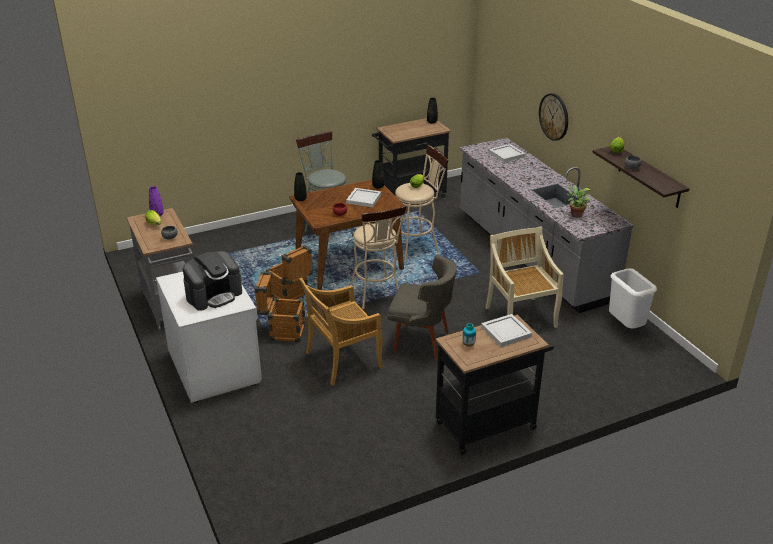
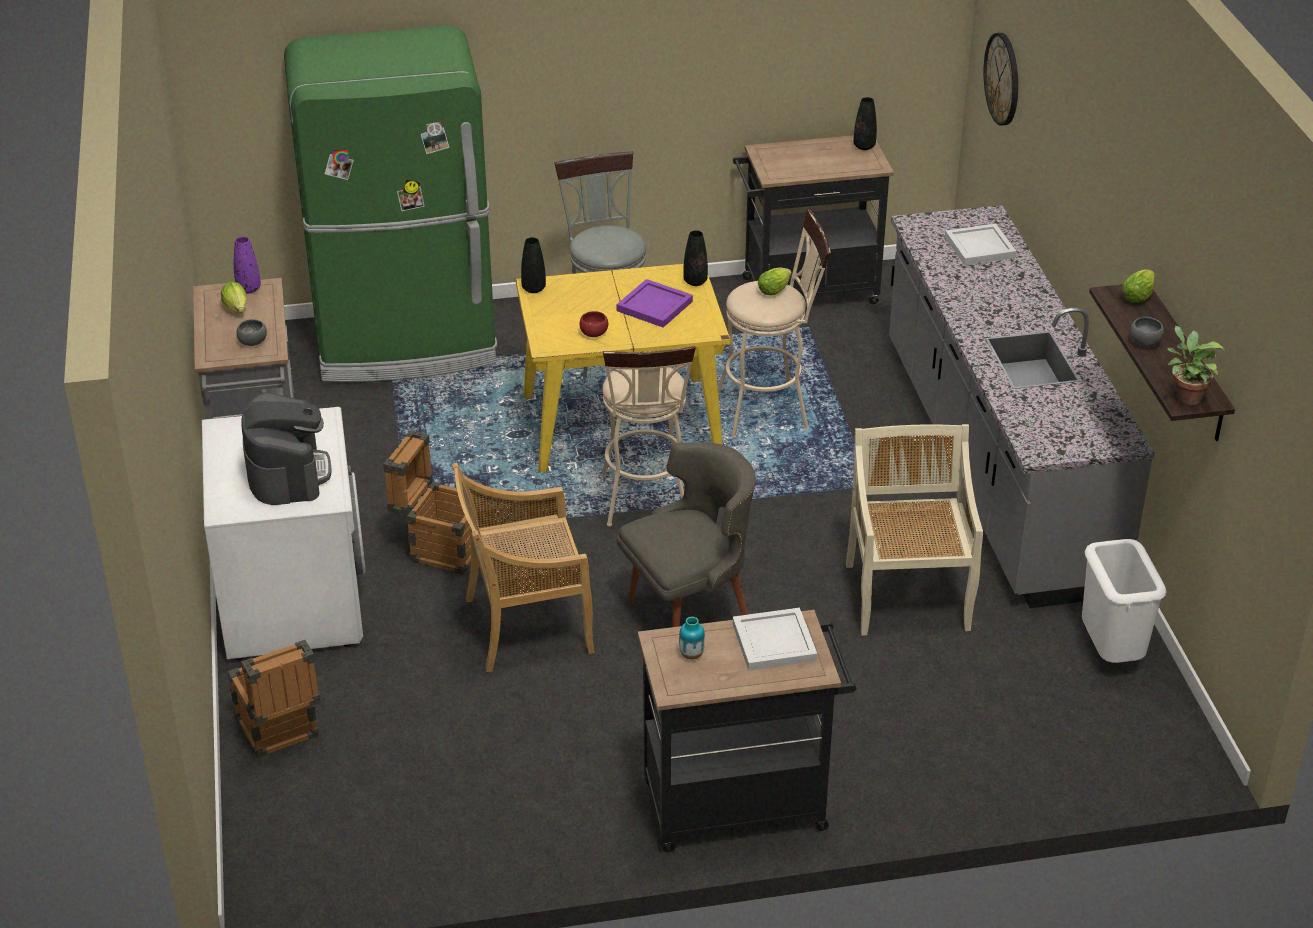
camera: 15 degrees right, 5 degrees up
(214, 295) = (288, 473): coffee machine -> coffee machine turned 75 degrees counterclockwise
(226, 243) = (406, 343): none -> green fridge
(290, 296) = (484, 476): crate -> crate (280, 735)
(349, 263) = (623, 424): brown dining table -> yellow dining table
(363, 198) = (654, 305): white tray -> purple tray
(420, 342) = (687, 615): grey chair -> grey chair turned 60 degrees counterclockwise
(554, 116) = (1071, 189): wall clock -> wall clock (1003, 79)
(575, 215) = (1045, 410): potted plant -> potted plant (1185, 396)

